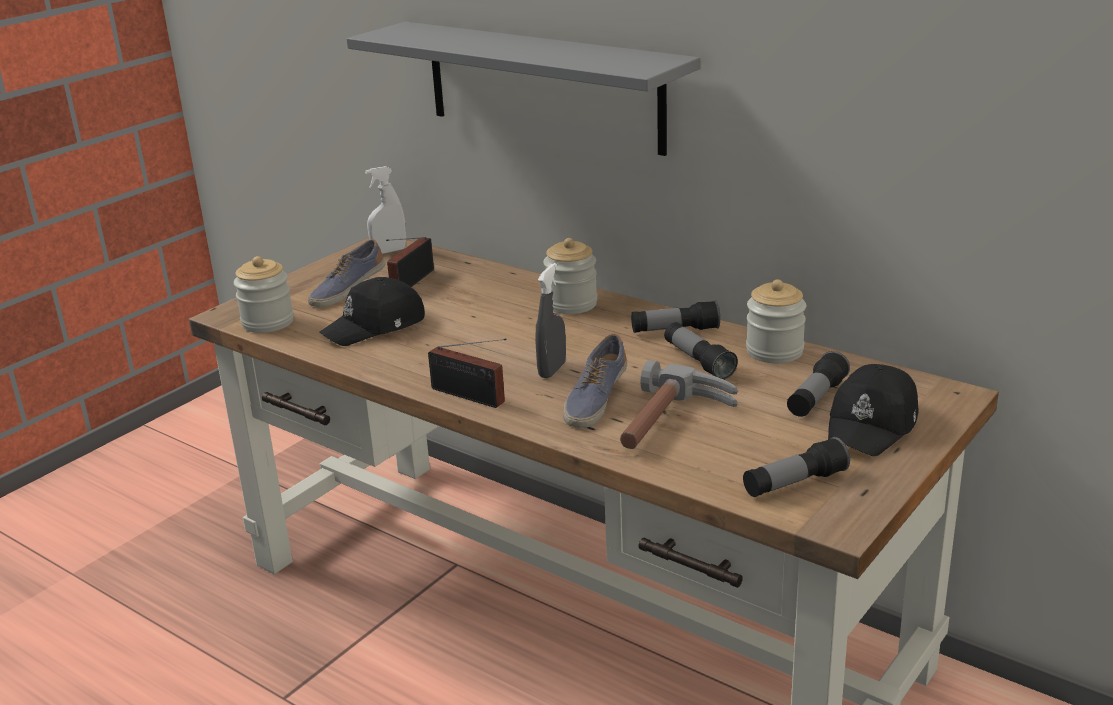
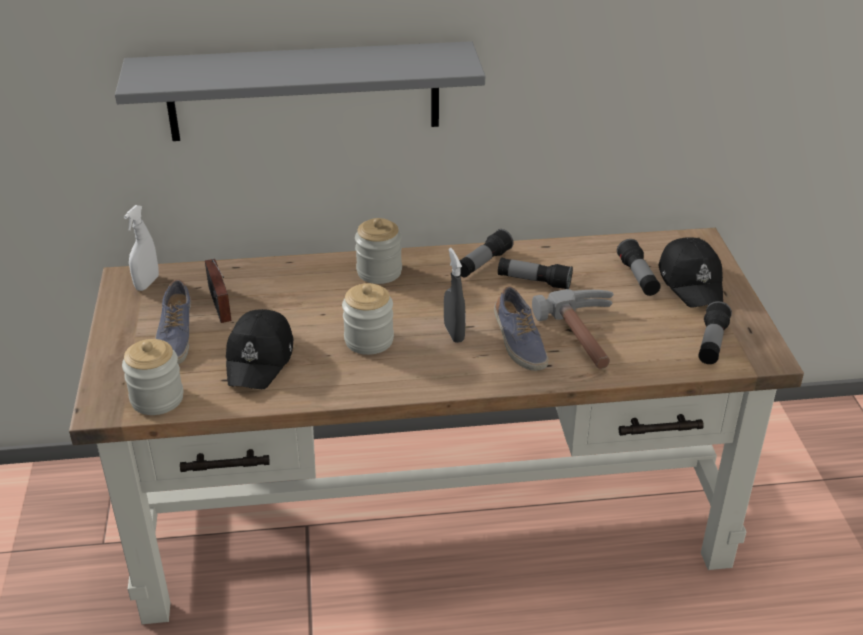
camera: 45 degrees left, 10 degrees up
(471, 397) = (435, 382): radio -> none
(774, 351) = (565, 252): jar -> jar (369, 340)

